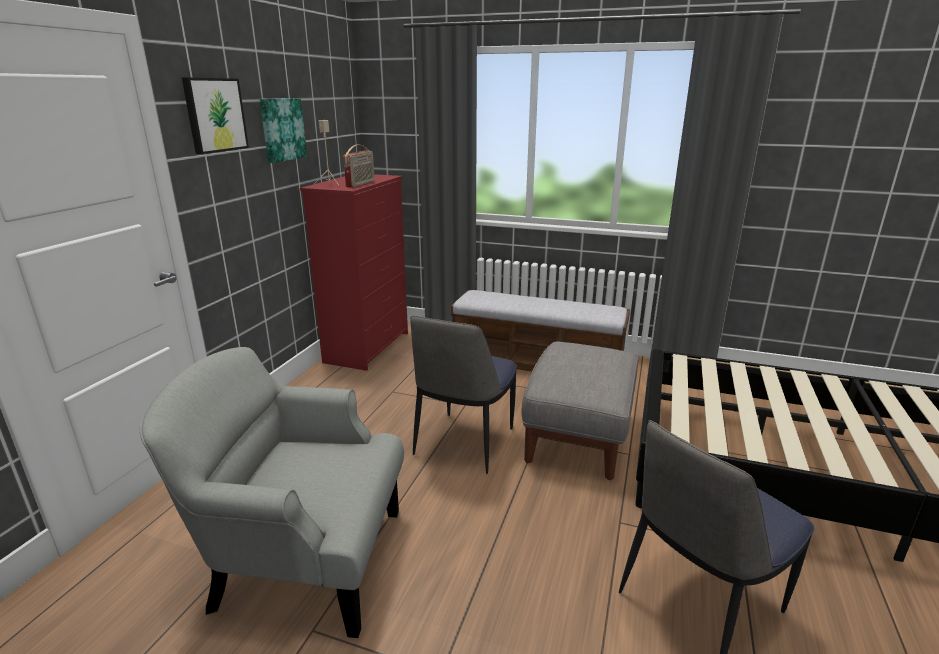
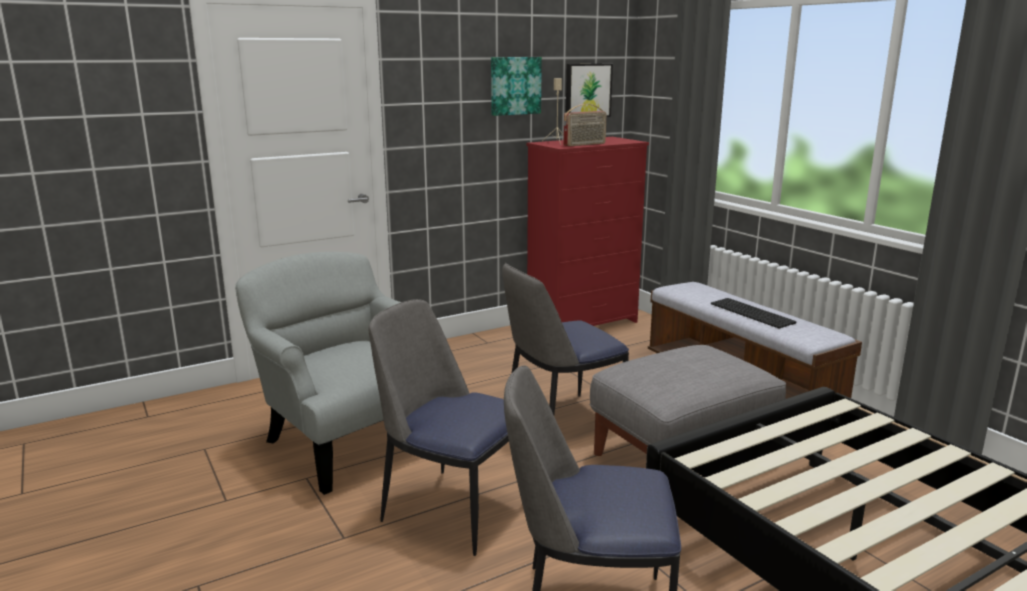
camera: 40 degrees right, 5 degrees down
(214, 115) = (437, 70): picture -> picture (587, 90)
(492, 577) = (452, 509): none -> chair
(551, 306) = (753, 313): none -> keyboard

